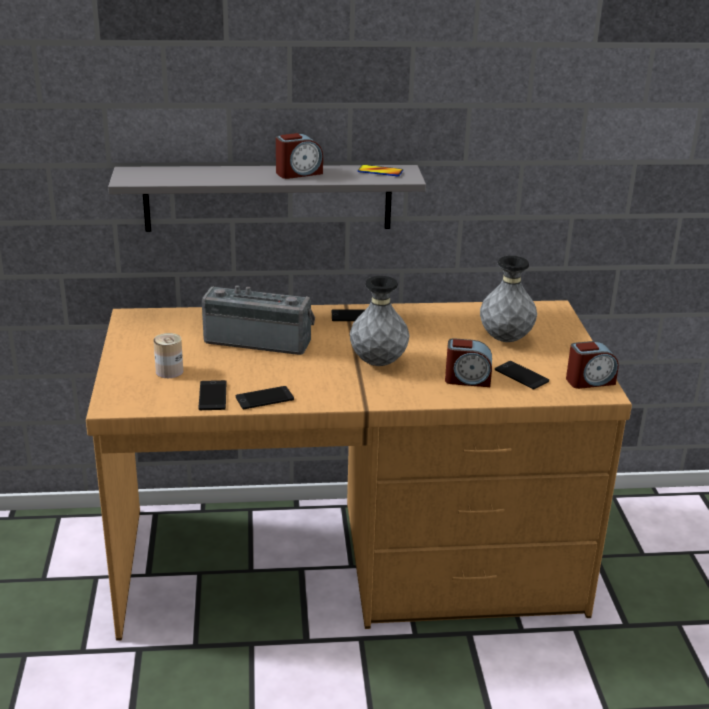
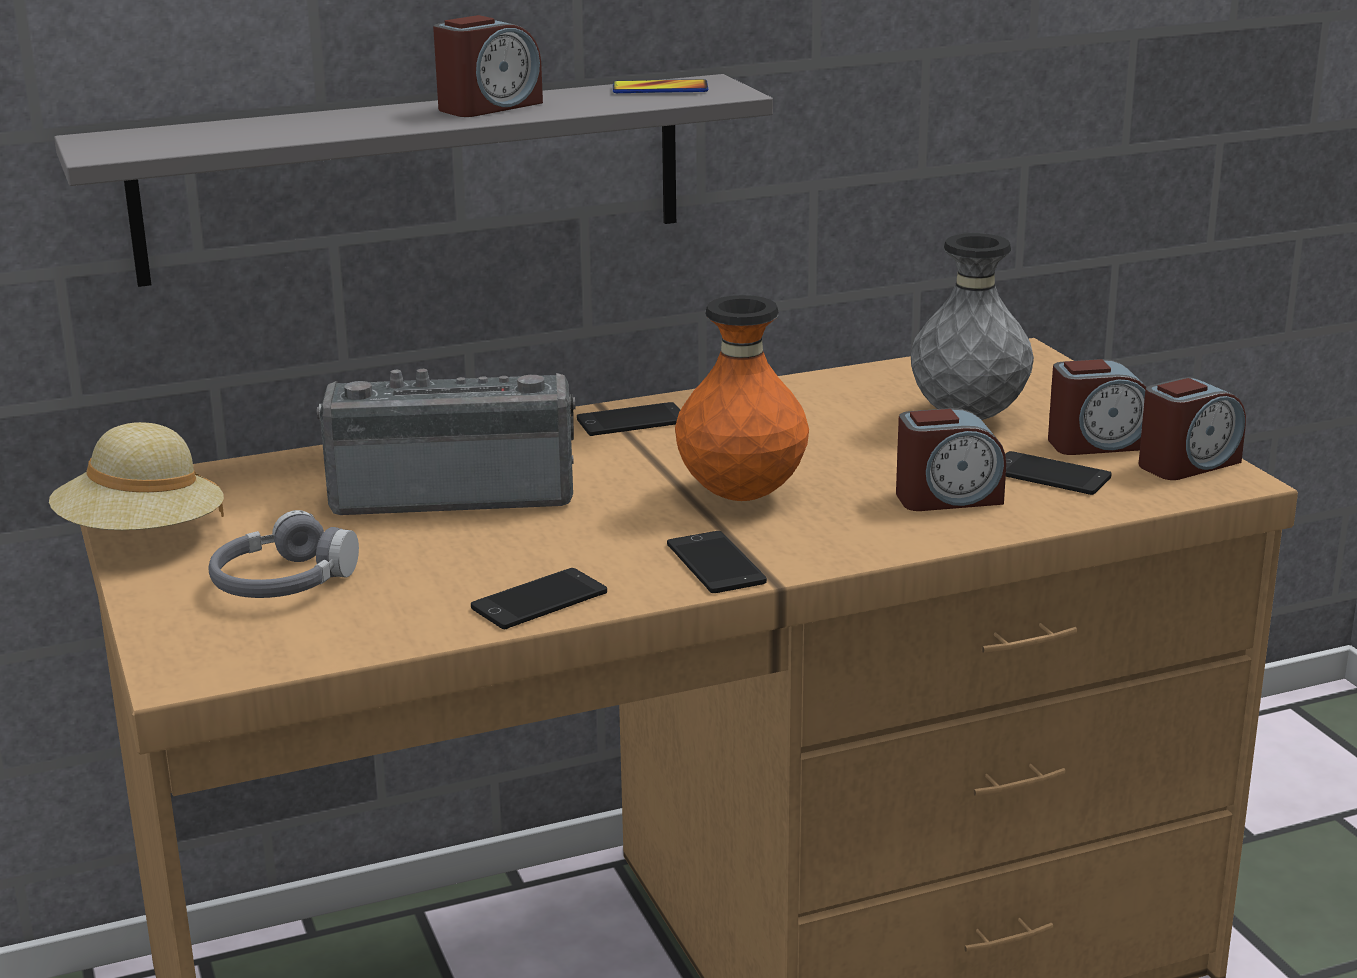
camera: 15 degrees left, 5 degrees down
(126, 340) = (142, 537): none -> beige hat
(169, 371) = (283, 582): can -> grey headphones
(212, 396) = (416, 614): phone -> phone (715, 564)
(378, 363) = (742, 496): grey vase -> orange vase
(555, 363) = (1097, 443): none -> alarm clock

